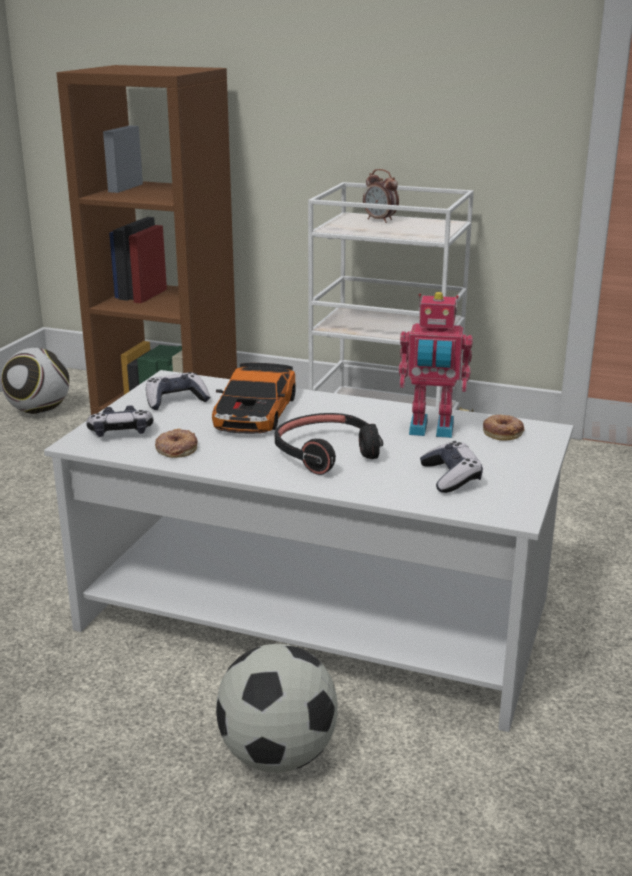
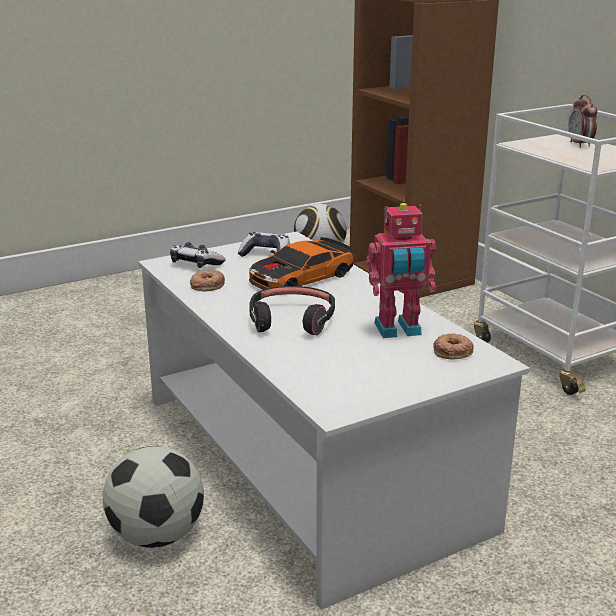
camera: 40 degrees right, 0 degrees up
(431, 430) = (398, 330): toy robot -> toy robot turned 60 degrees counterclockwise
(451, 477) = (343, 368): game controller -> none

